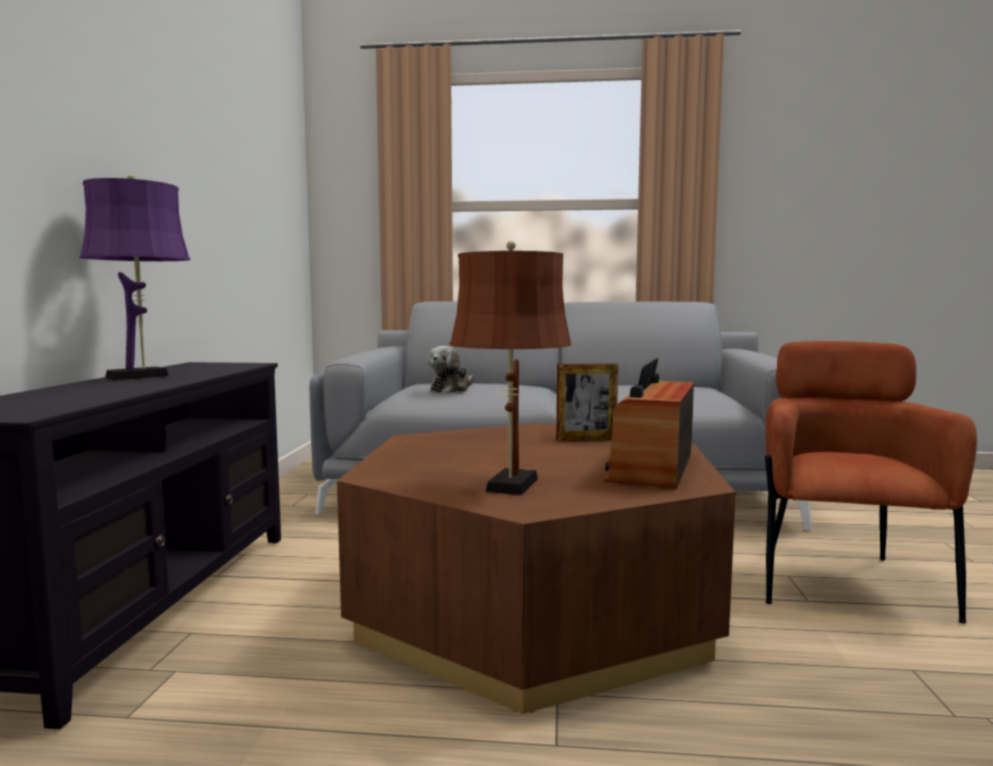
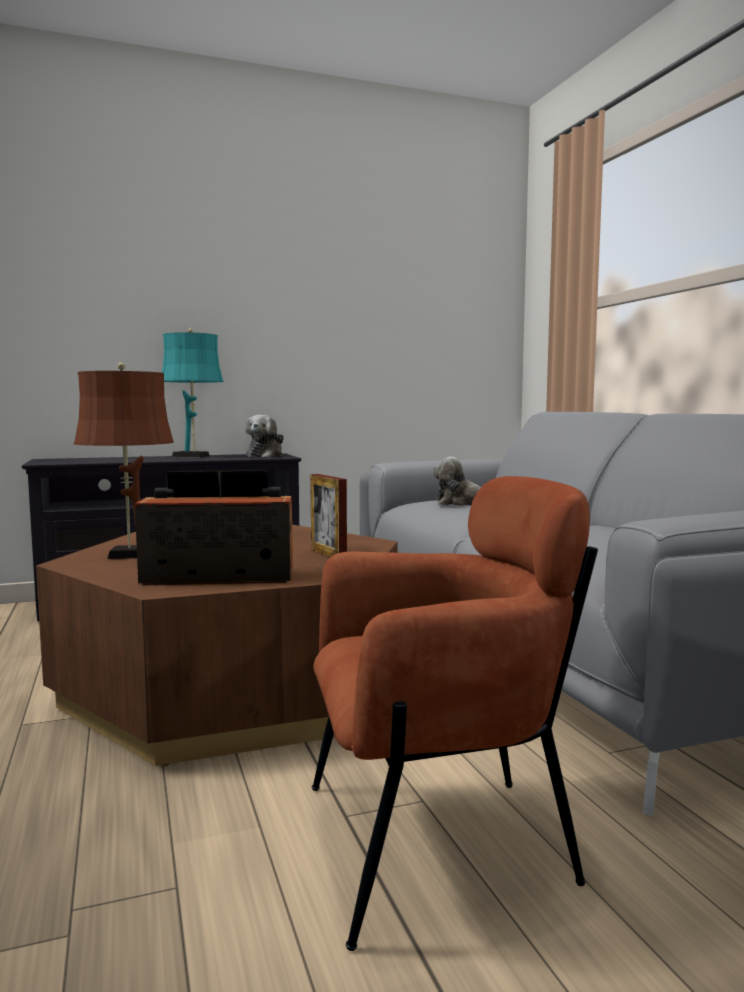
camera: 65 degrees right, 0 degrees up
(143, 376) = (194, 456): purple table lamp -> turquoise table lamp
(216, 365) = (265, 455): none -> plush toy

